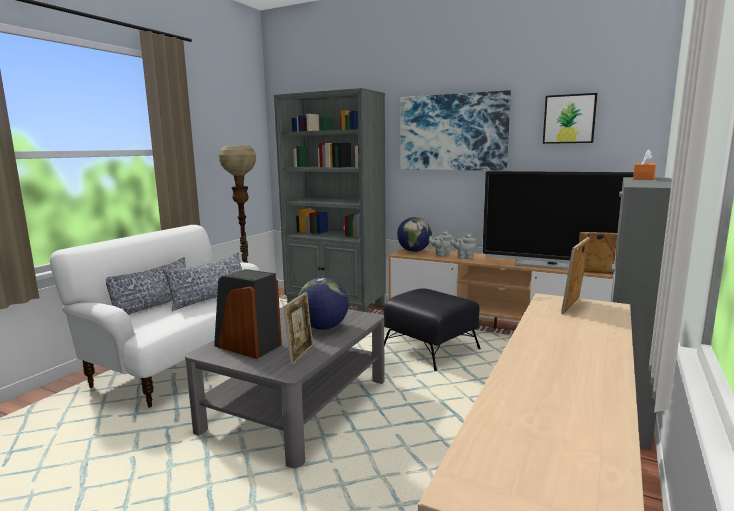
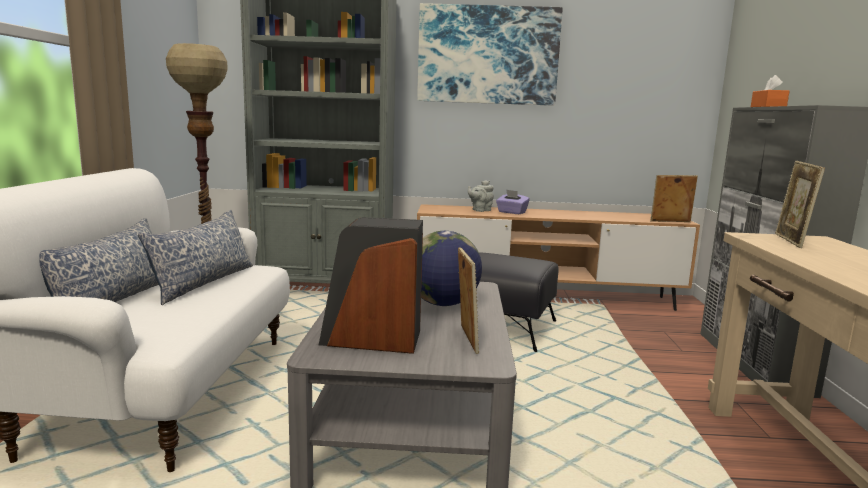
camera: 25 degrees left, 0 degrees up
(414, 251) = (441, 208): globe -> none
(464, 257) = (511, 212): grey teapot -> purple tissue box
(552, 265) = (616, 217): television -> none
(569, 119) = (626, 47): picture -> none

